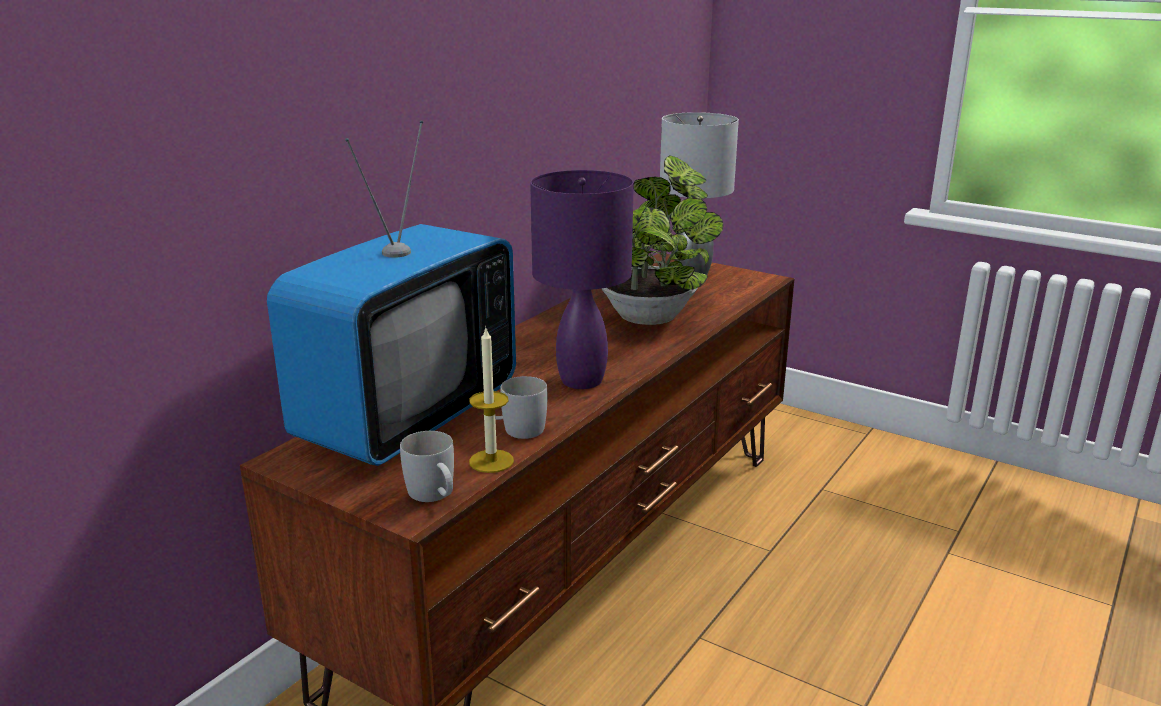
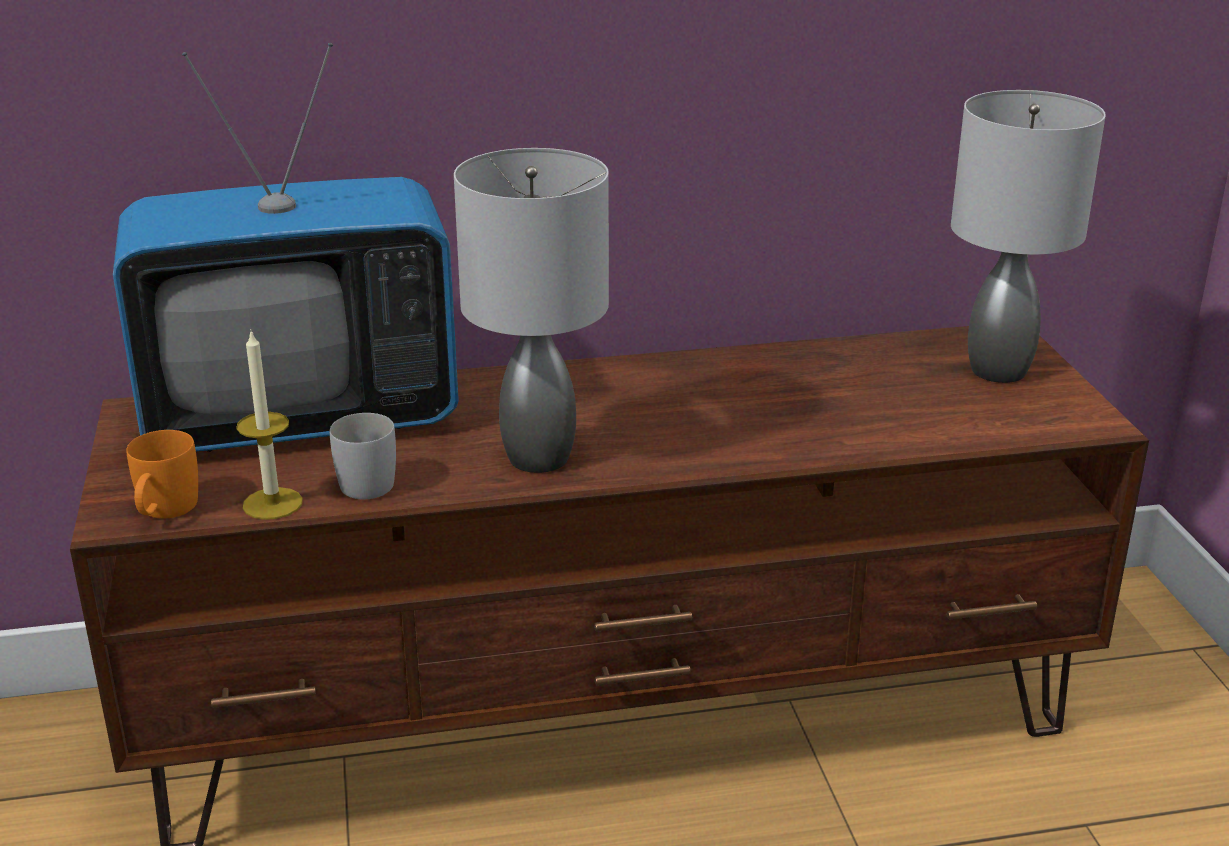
camera: 45 degrees right, 5 degrees up
(434, 495) = (164, 511): white mug -> orange mug
(583, 380) = (541, 458): purple table lamp -> grey table lamp
(650, 315) = (801, 409): potted plant -> none

